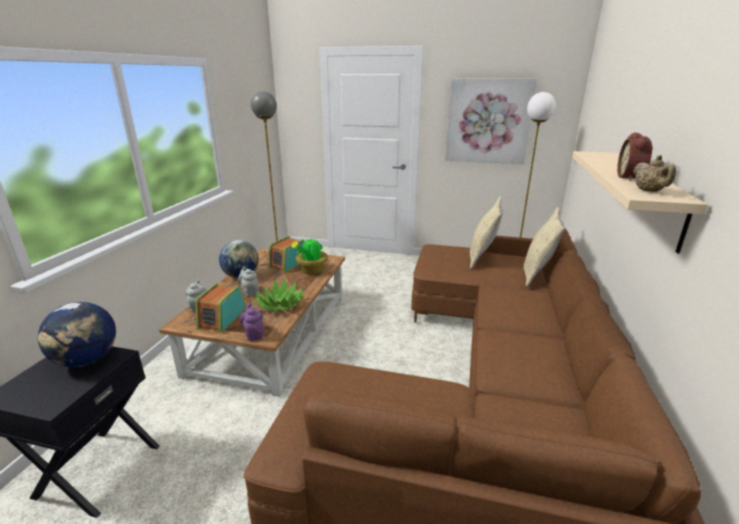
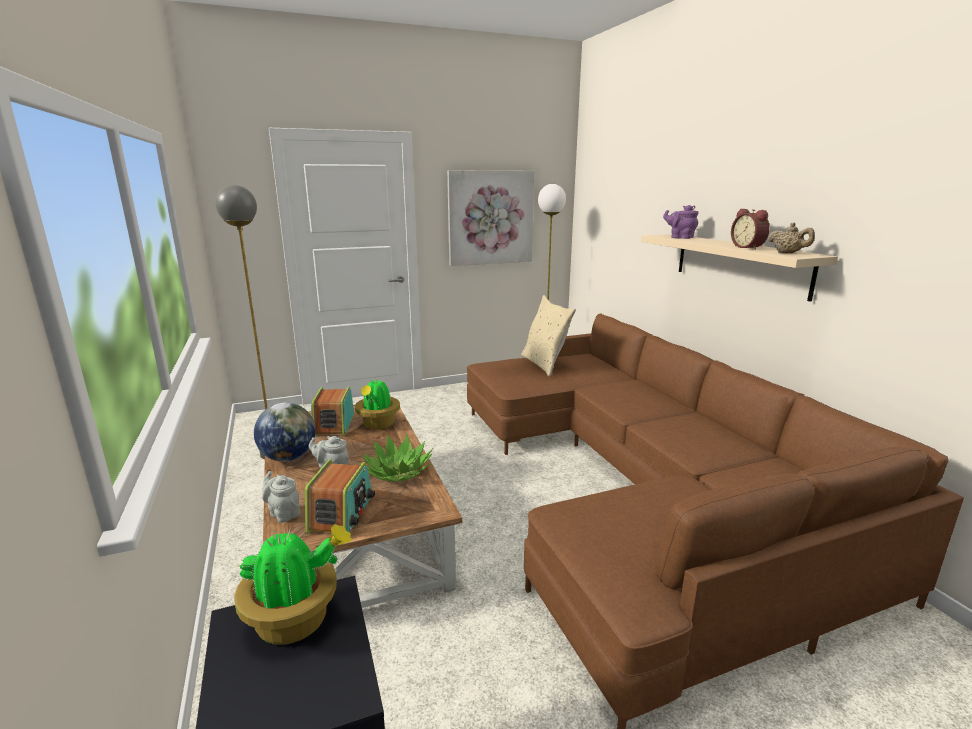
camera: 35 degrees left, 5 degrees down
(87, 360) = (296, 620): globe -> potted plant
(221, 318) = (341, 513): radio -> radio turned 150 degrees counterclockwise
(254, 334) = (414, 513): purple teapot -> purple teapot (680, 237)
(537, 274) = (607, 366): beige pillow -> none

